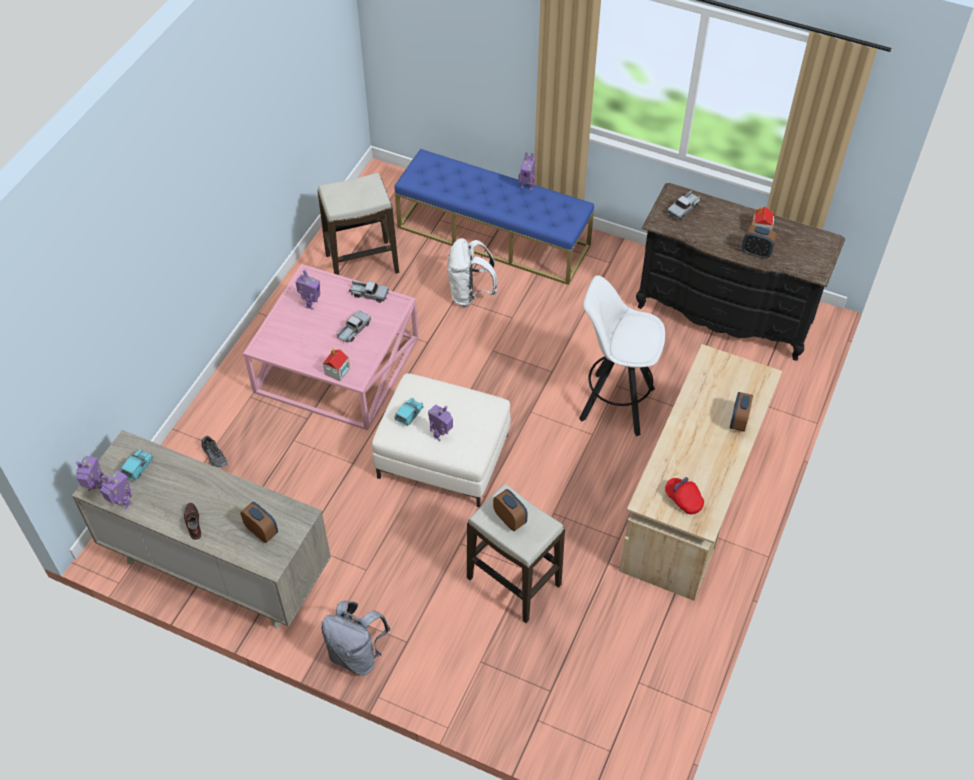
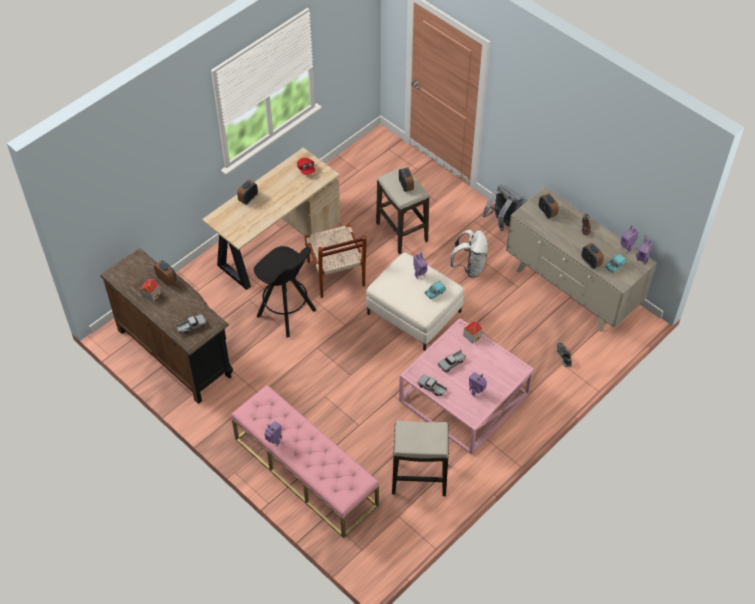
camera: 160 degrees left, 0 degrees up
(177, 464) = (590, 262): none -> alarm clock
(470, 294) = (346, 425): white backpack -> white backpack (469, 267)
(493, 236) = (305, 471): blue bench -> pink bench
(578, 478) = (336, 276): none -> chair
(614, 403) = (287, 314): white stool -> black stool

